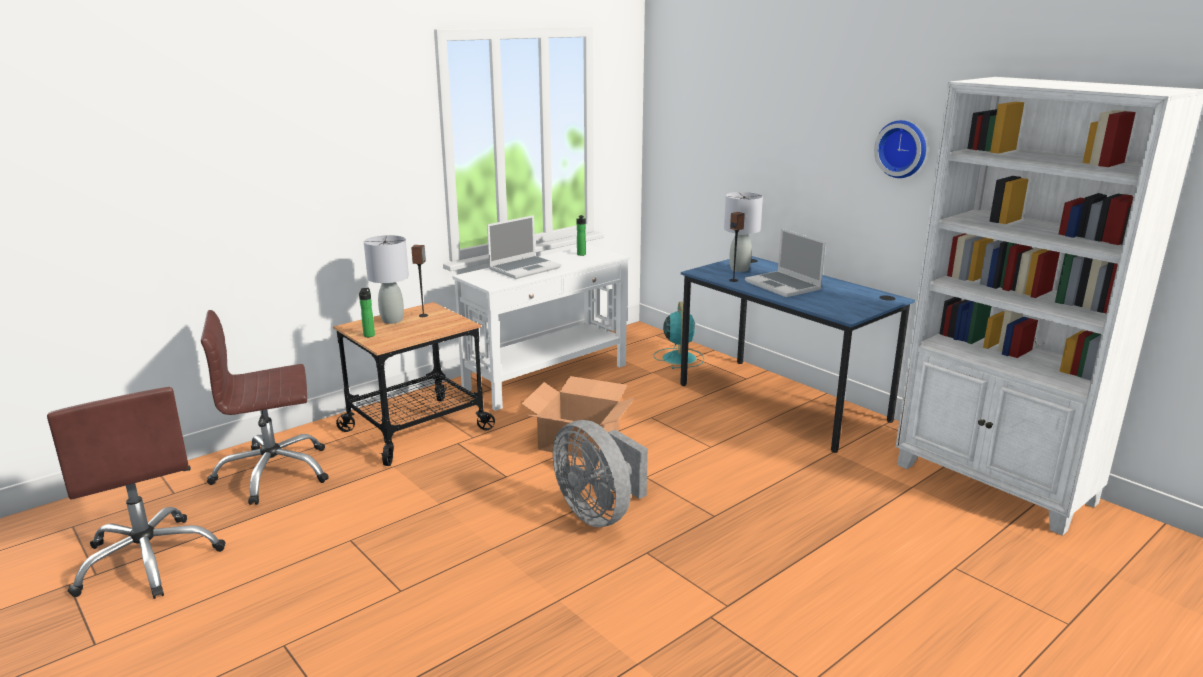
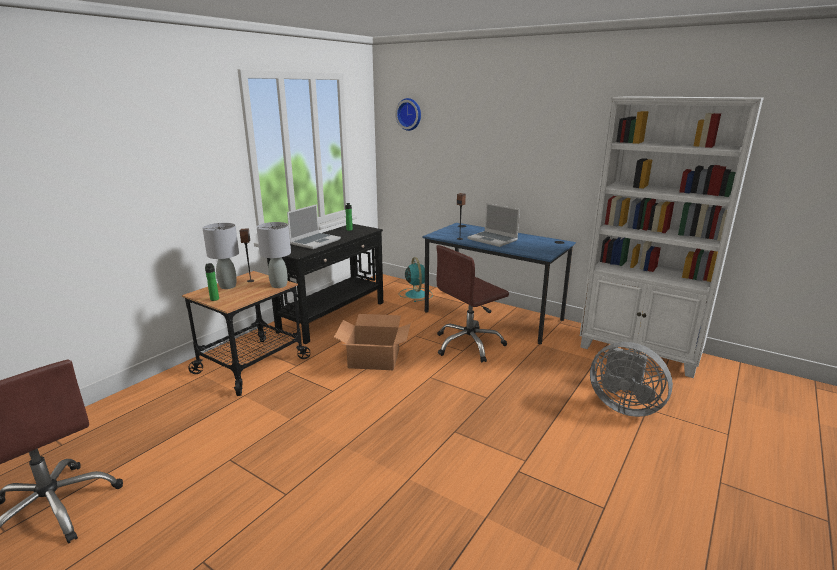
camera: 15 degrees left, 0 degrees up
(273, 473) = (146, 415): brown office chair -> brown office chair (469, 345)
(547, 377) = (333, 316): white console table -> black console table
(599, 513) = (409, 408): grey fan -> grey fan (623, 406)
(739, 269) = (458, 232): grey table lamp -> grey table lamp (278, 285)
(902, 148) = (563, 146): wall clock -> wall clock (409, 114)

